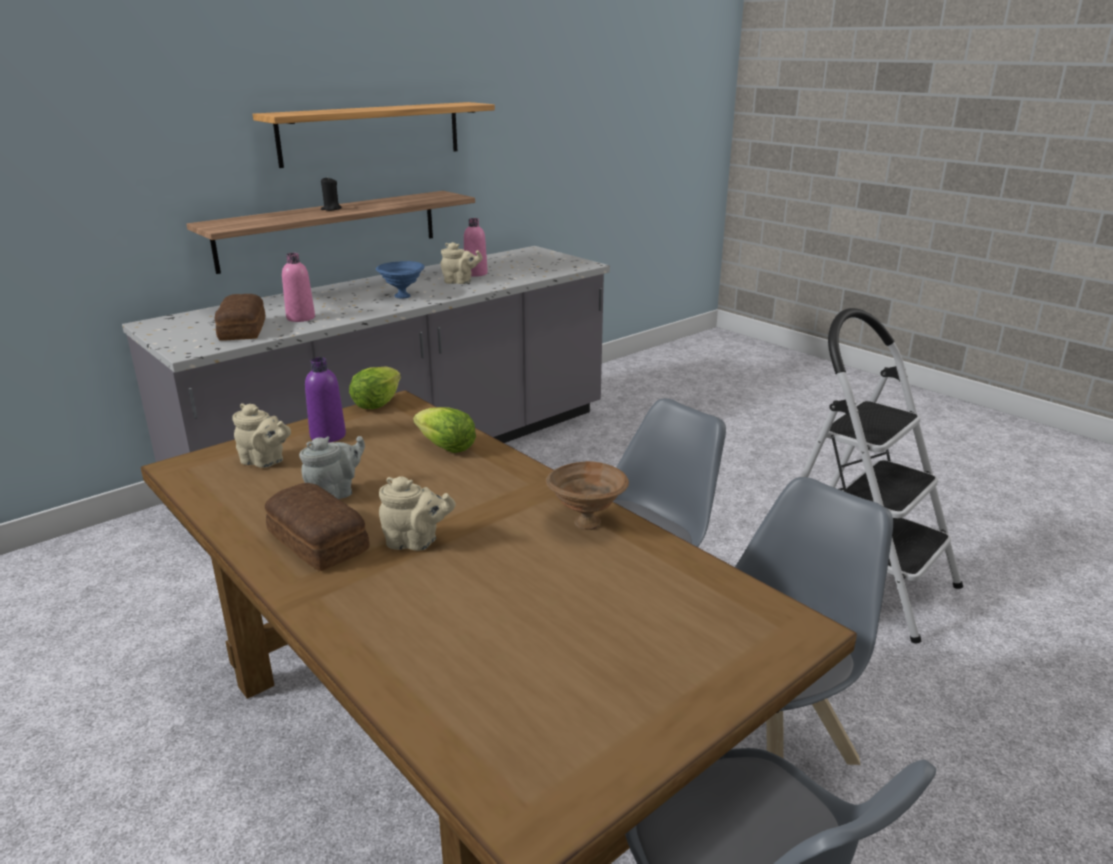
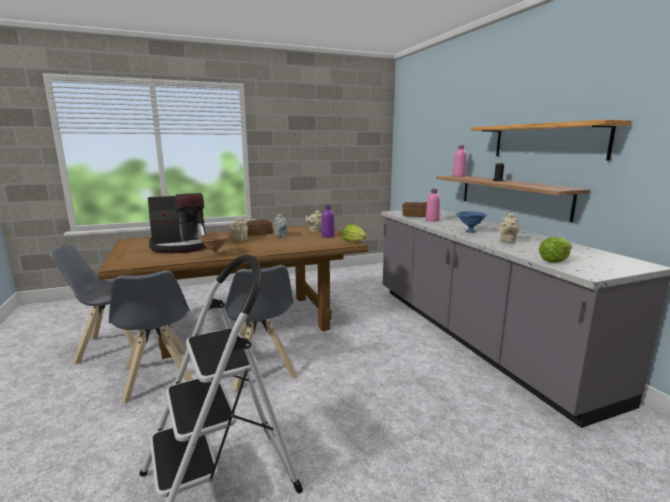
camera: 110 degrees right, 10 degrees down
(446, 448) = (299, 246): lettuce -> lettuce (554, 261)
(475, 273) = (534, 245): pink bottle -> pink bottle (458, 176)
(546, 615) = (181, 246): none -> coffee machine

